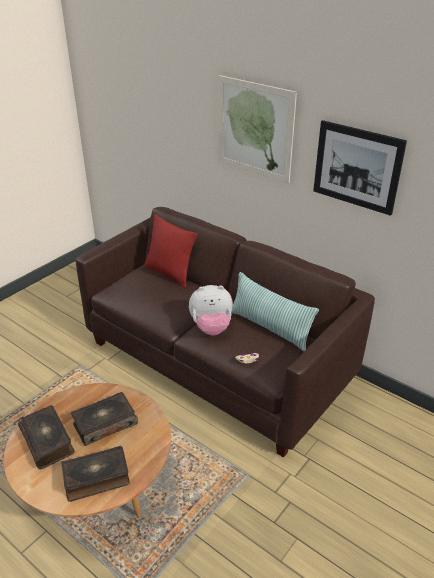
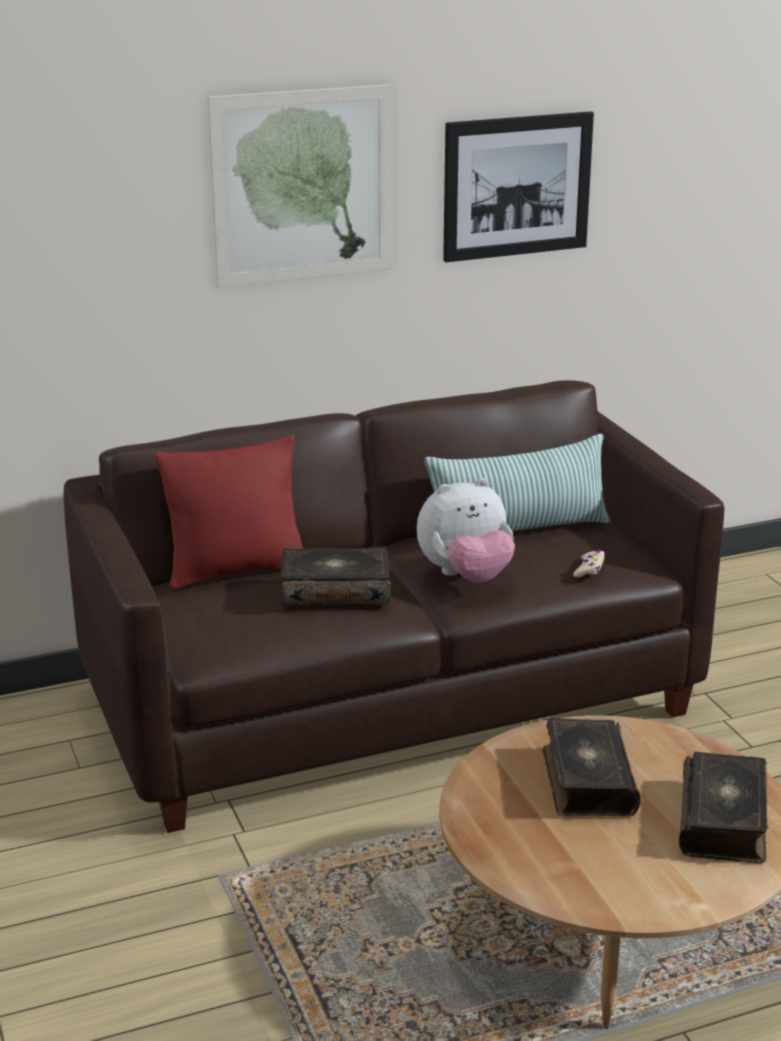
camera: 60 degrees left, 10 degrees down
(48, 441) = (587, 858): book -> book (336, 590)
(211, 328) = (466, 576): plush toy -> plush toy turned 45 degrees clockwise

